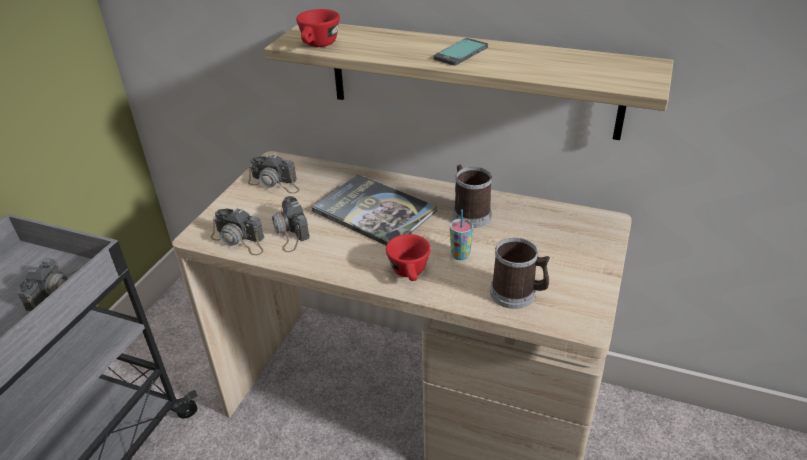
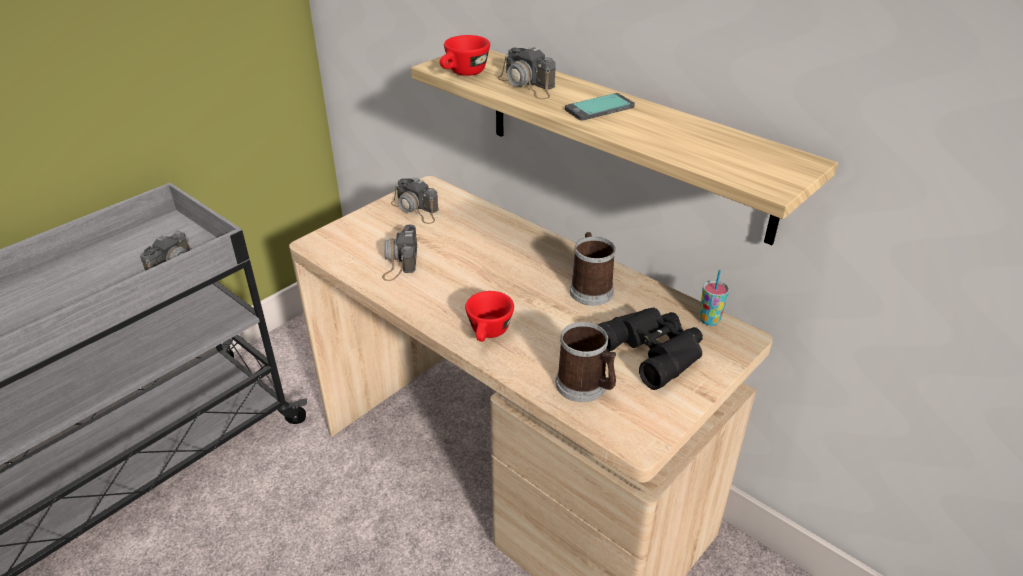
camera: 20 degrees right, 0 degrees up
(240, 240) = (349, 257): camera -> camera (527, 85)
(374, 211) = (493, 261): book -> none
(460, 255) = (552, 329): cup -> cup (709, 320)
(551, 249) = (654, 350): none -> black binoculars

